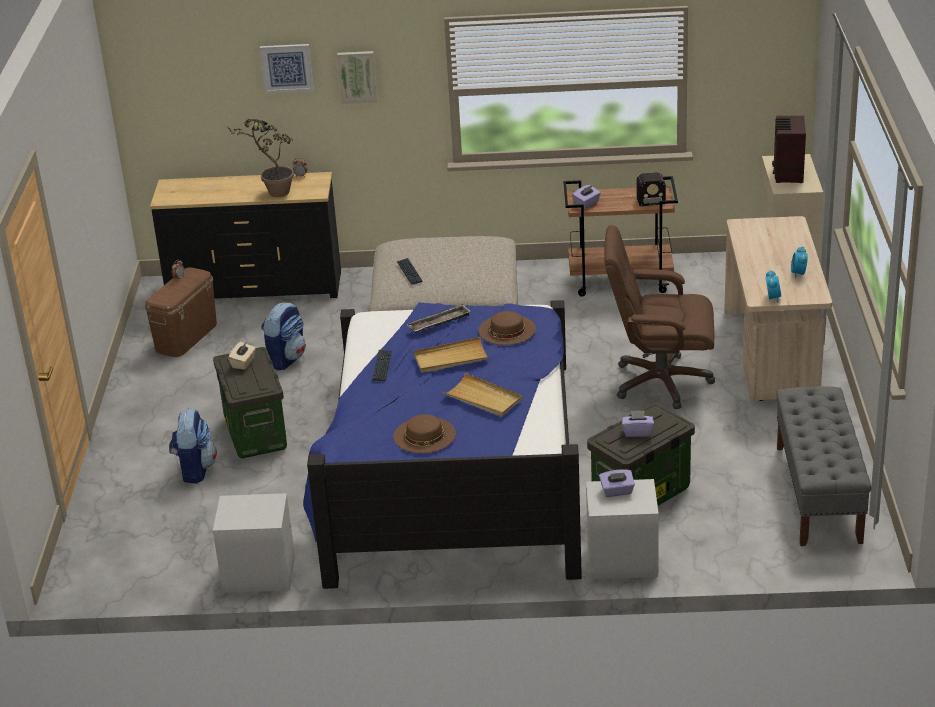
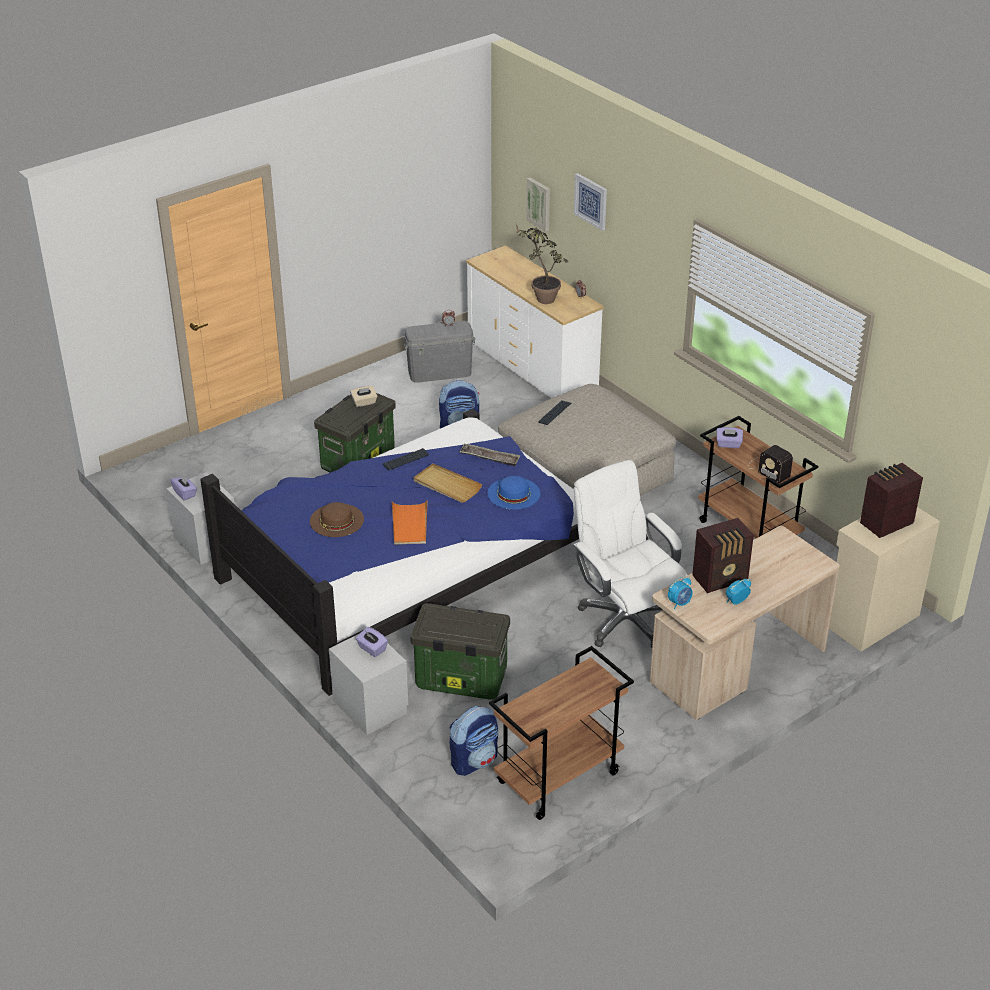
camera: 50 degrees right, 5 degrees up
(186, 336) = (440, 372): brown storage box -> grey storage box
(195, 470) = (293, 457): backpack -> backpack (474, 760)
(255, 287) = (532, 368): black dresser -> white dresser
(357, 76) = (632, 235): picture -> picture (539, 203)
(483, 398) = (409, 525): beige tray -> orange tray
(507, 330) = (513, 493): brown hat -> blue hat
(637, 432) = (456, 624): purple tissue box -> purple tissue box (185, 493)
(660, 382) = (625, 620): brown office chair -> white office chair
(763, 269) = (721, 579): none -> radio
(818, 494) = (558, 779): grey bench -> brown cart

